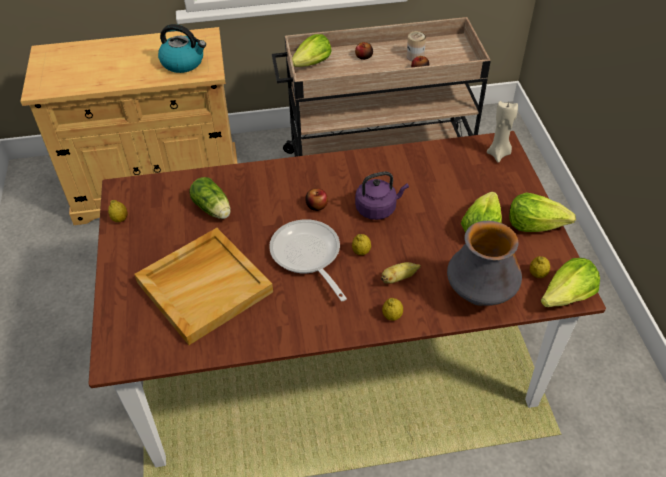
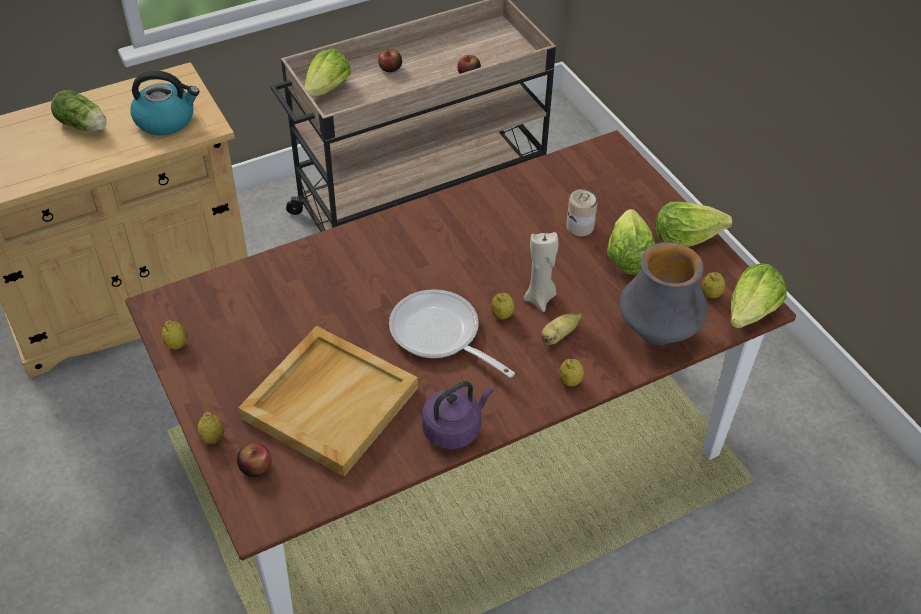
camera: 20 degrees left, 0 degrees up
(112, 292) = (213, 438): none -> lemon
(213, 209) = (295, 305): lettuce -> lettuce (84, 126)
(316, 205) = (423, 271): apple -> apple (255, 467)
(378, 208) = (499, 259): purple kettle -> purple kettle (454, 429)
(415, 56) = (455, 56): can -> can (580, 226)
(498, 154) = (612, 162): beige candle -> beige candle (540, 298)

